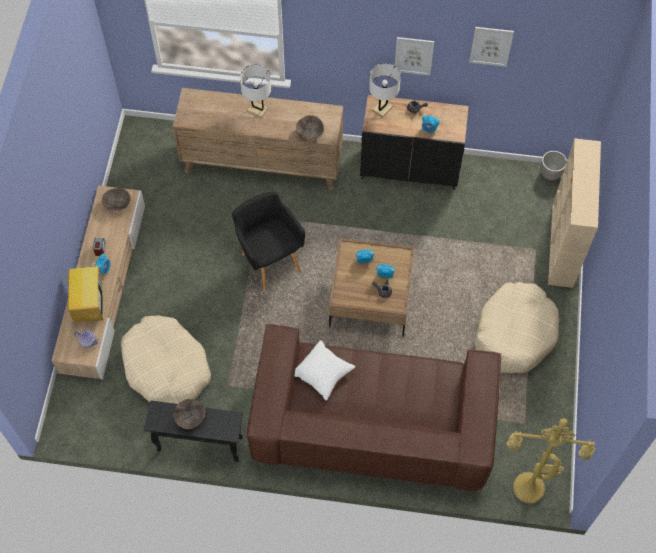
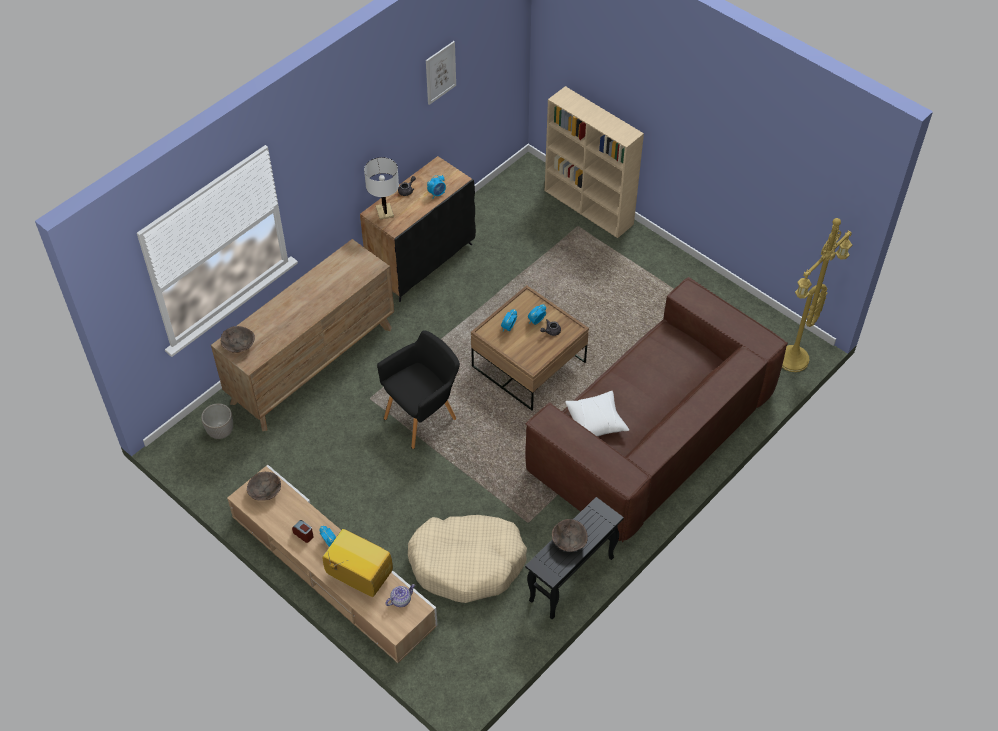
camera: 55 degrees left, 10 degrees down
(257, 109) = (295, 301): white table lamp -> none
(270, 260) = (423, 417): black armchair -> black armchair turned 135 degrees clockwise
(309, 133) = (358, 277): brown bowl -> brown bowl (238, 346)
(413, 56) = (386, 135): picture -> none
(514, 333) = (644, 286): beige dog bed -> none
(550, 174) = (515, 175): planter -> planter (221, 432)

